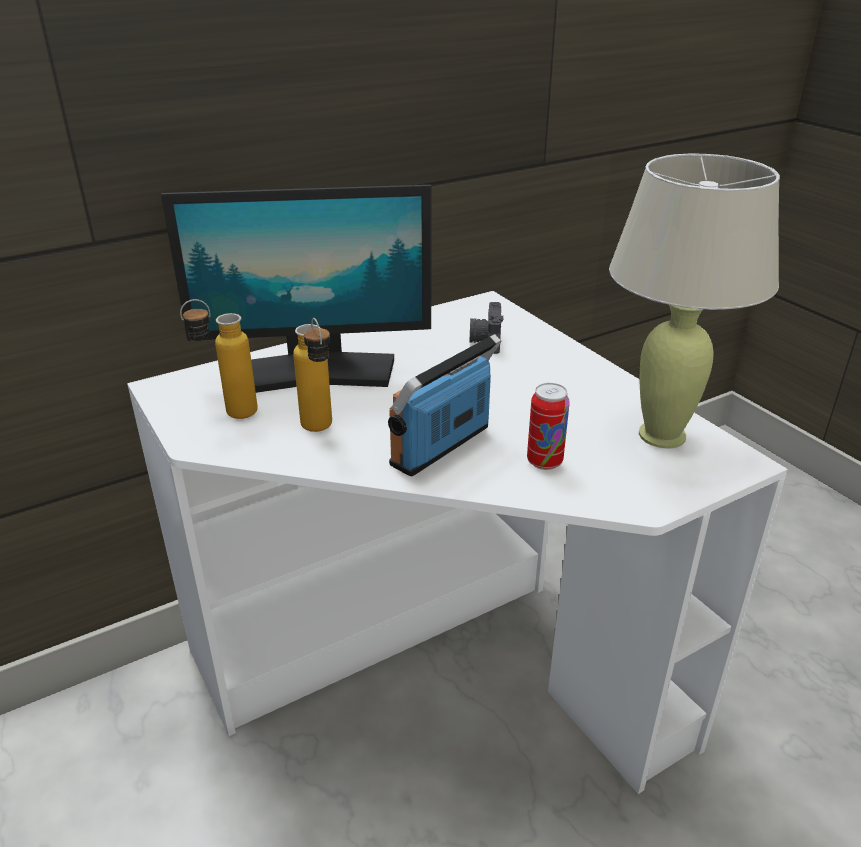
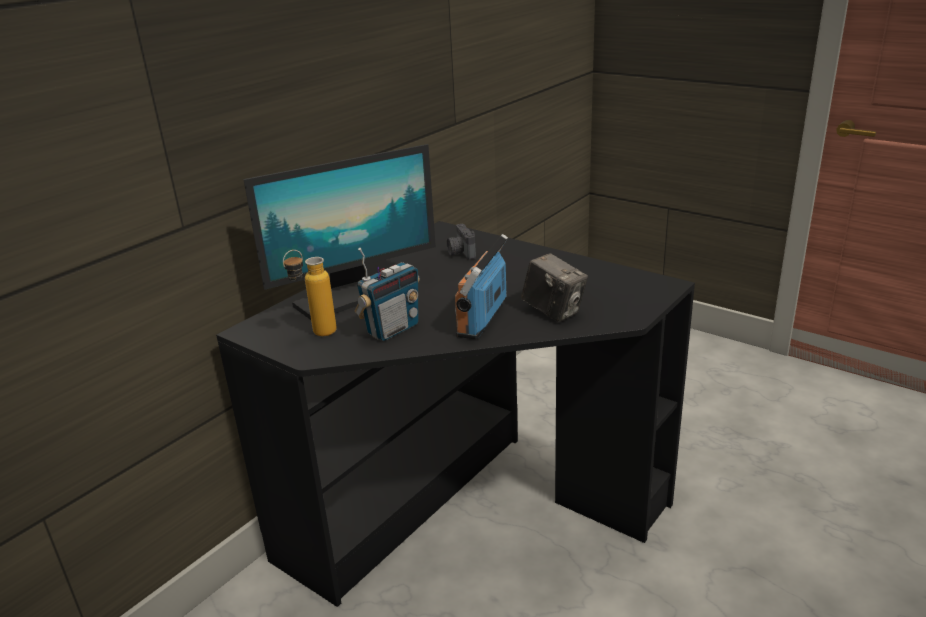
camera: 20 degrees left, 5 degrees down
(320, 431) = (392, 329): bottle -> radio
(437, 665) = (469, 511): white desk -> black desk
(544, 462) = (553, 312): can -> camera
(662, 435) = (613, 281): beige table lamp -> none

